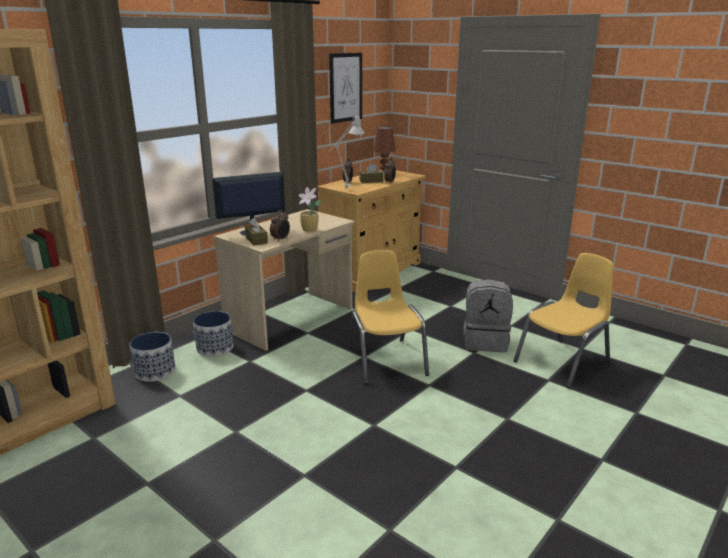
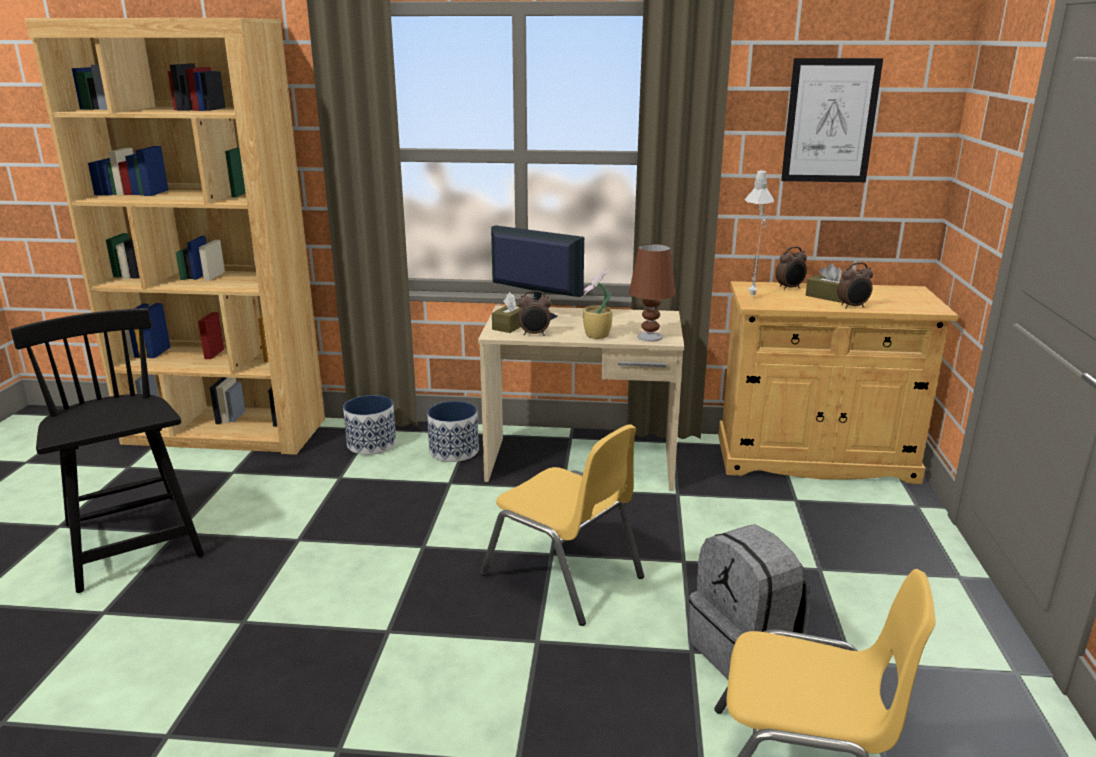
camera: 55 degrees right, 0 degrees up
(129, 509) = (133, 542): none -> black chair
(384, 173) = (895, 291): brown table lamp -> brown table lamp (649, 337)
(386, 360) = (563, 576): yellow chair -> yellow chair turned 90 degrees clockwise

